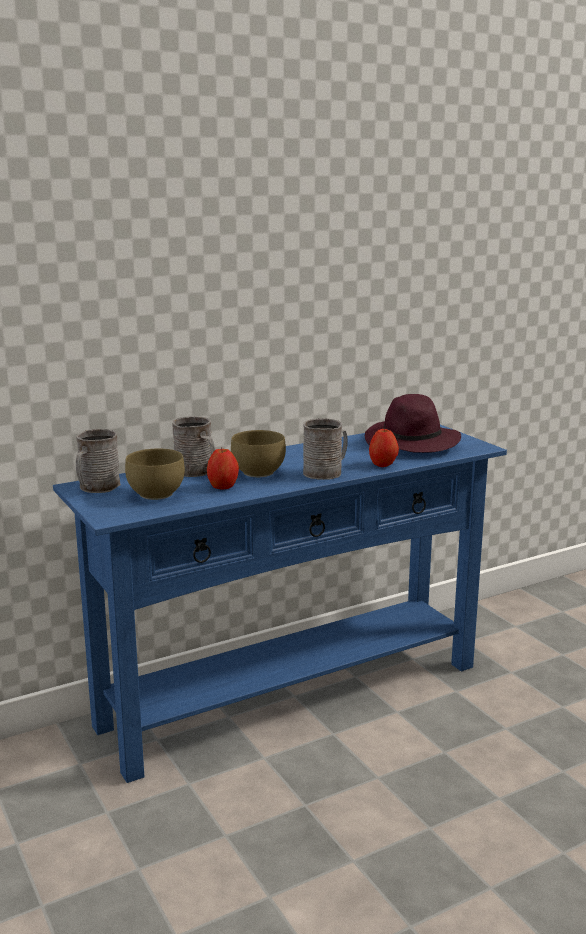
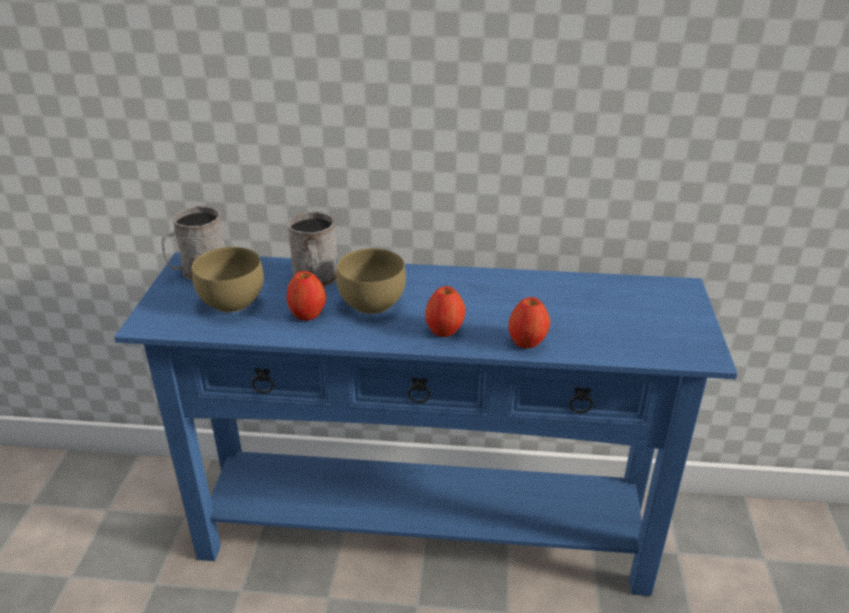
camera: 35 degrees right, 15 degrees up
(326, 472) = (445, 331): grey mug -> apple
(412, 444) = (616, 315): purple hat -> none

